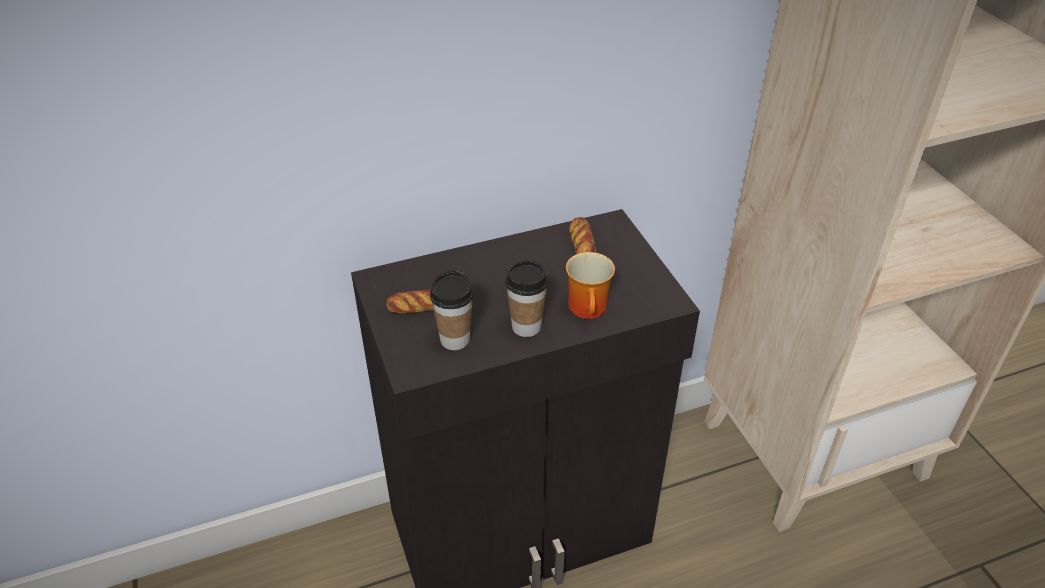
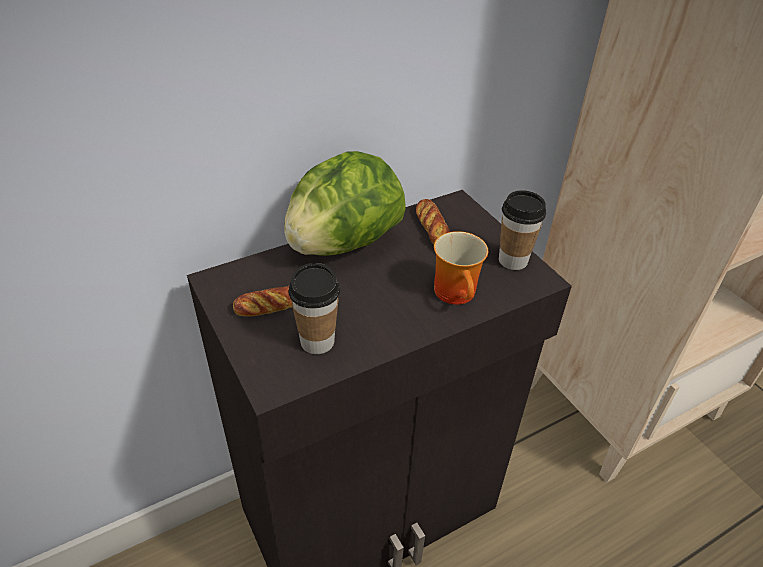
camera: 10 degrees left, 0 degrees up
(495, 255) = (343, 244): none -> lettuce
(526, 327) = (394, 319): cup -> cup (513, 260)

